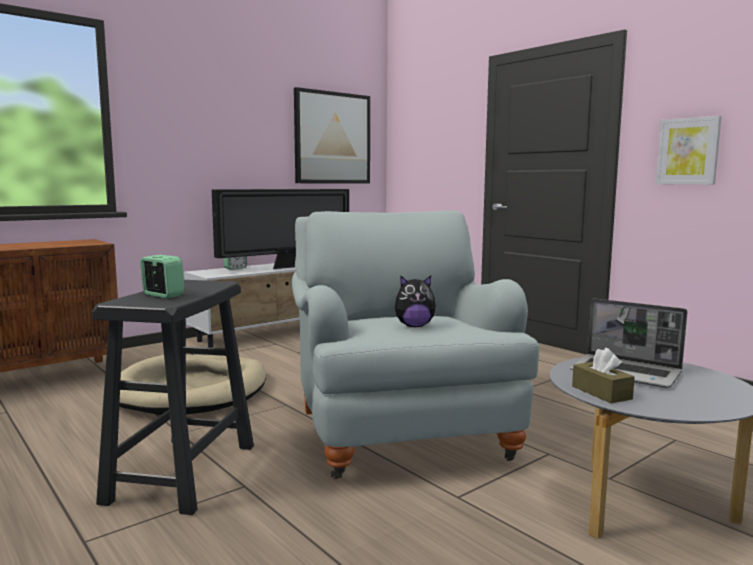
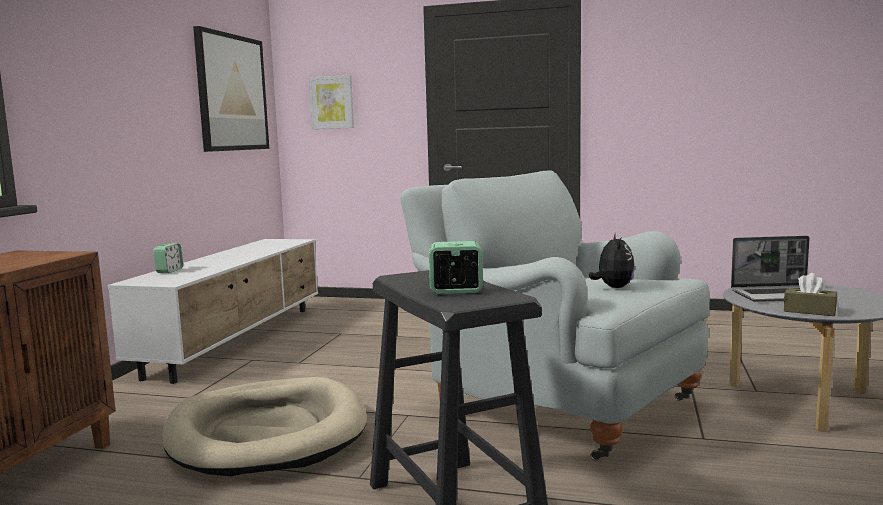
camera: 35 degrees left, 0 degrees up
(287, 267) = (232, 260): television -> none
(414, 326) = (613, 287): plush toy -> plush toy turned 45 degrees counterclockwise
(688, 151) = (648, 107): picture -> picture (332, 102)

